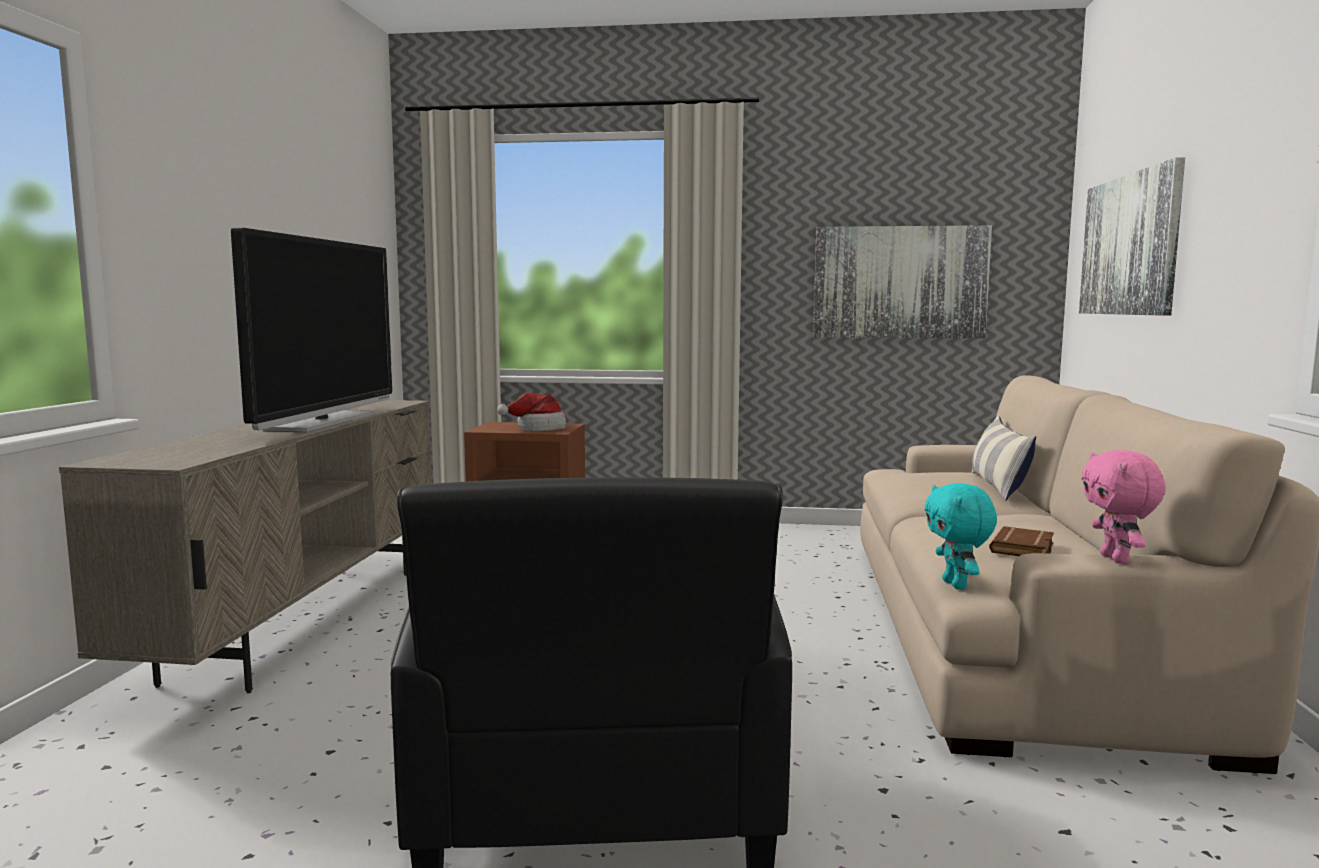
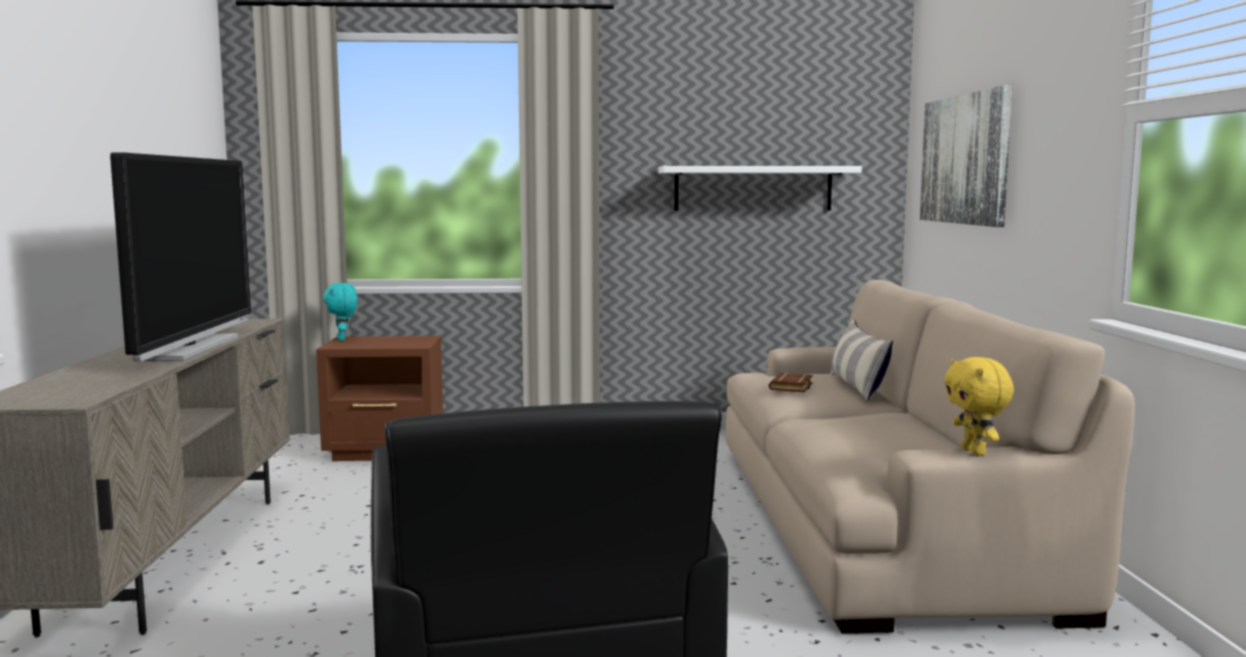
camera: 10 degrees left, 0 degrees up
(538, 428) = (394, 342): hat -> none
(899, 282) = (753, 188): picture -> white shelf
(956, 585) = (840, 482): turquoise plush toy -> turquoise plush toy (342, 339)
(1024, 549) = (893, 447): brown book -> brown book (792, 387)
(1116, 559) = (975, 452): pink plush toy -> yellow plush toy

